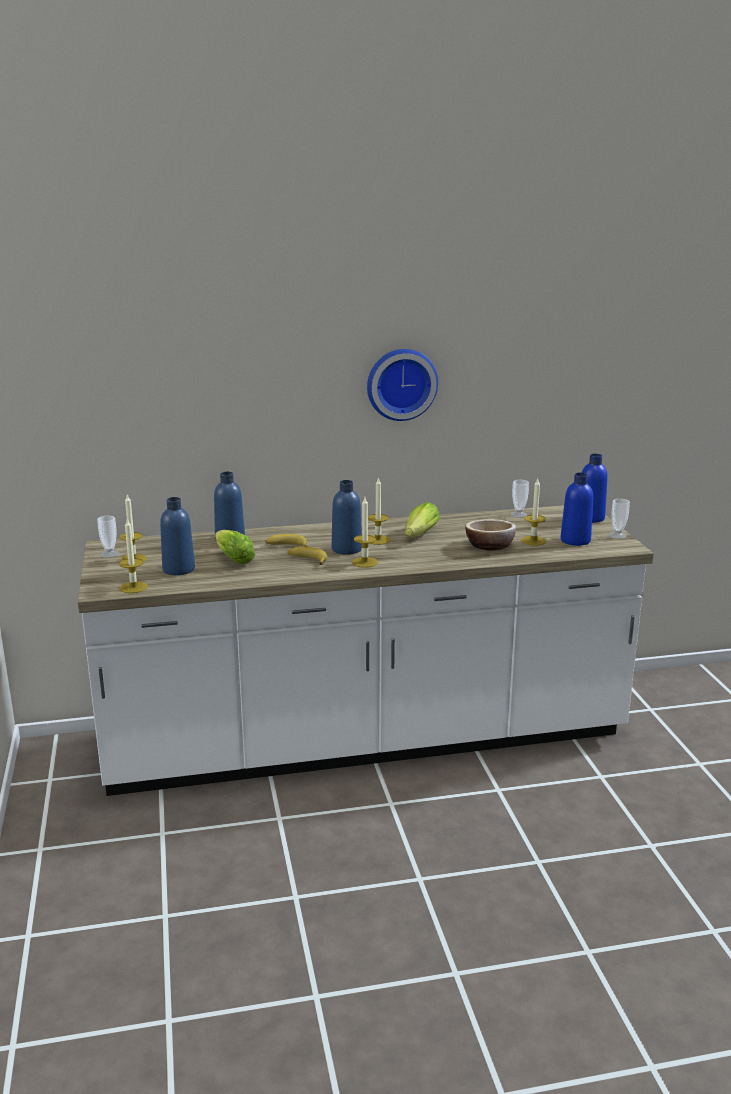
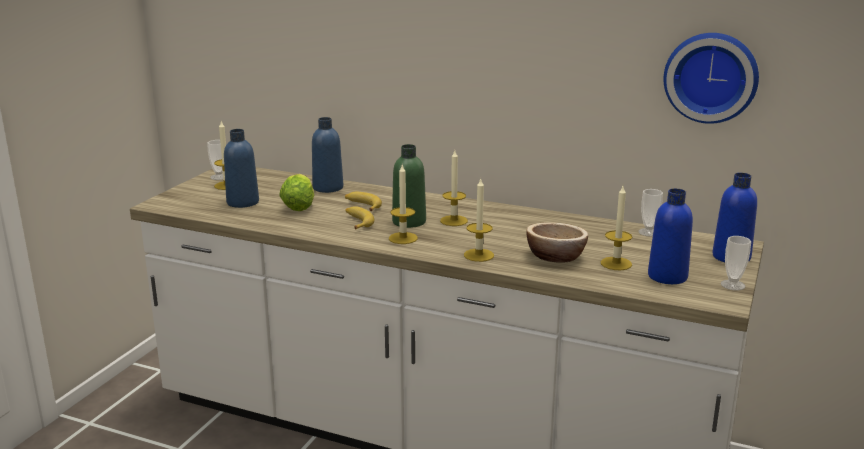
camera: 35 degrees right, 0 degrees up
(133, 587) = (185, 208): candle -> candle (478, 255)
(346, 549) = (409, 222): blue bottle -> green bottle
(401, 383) = (525, 50): wall clock -> wall clock (711, 77)
(419, 536) = (500, 227): lettuce -> none

